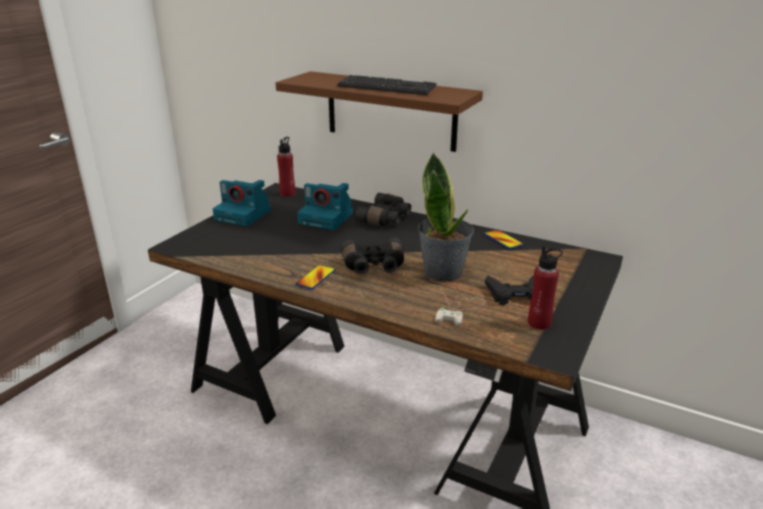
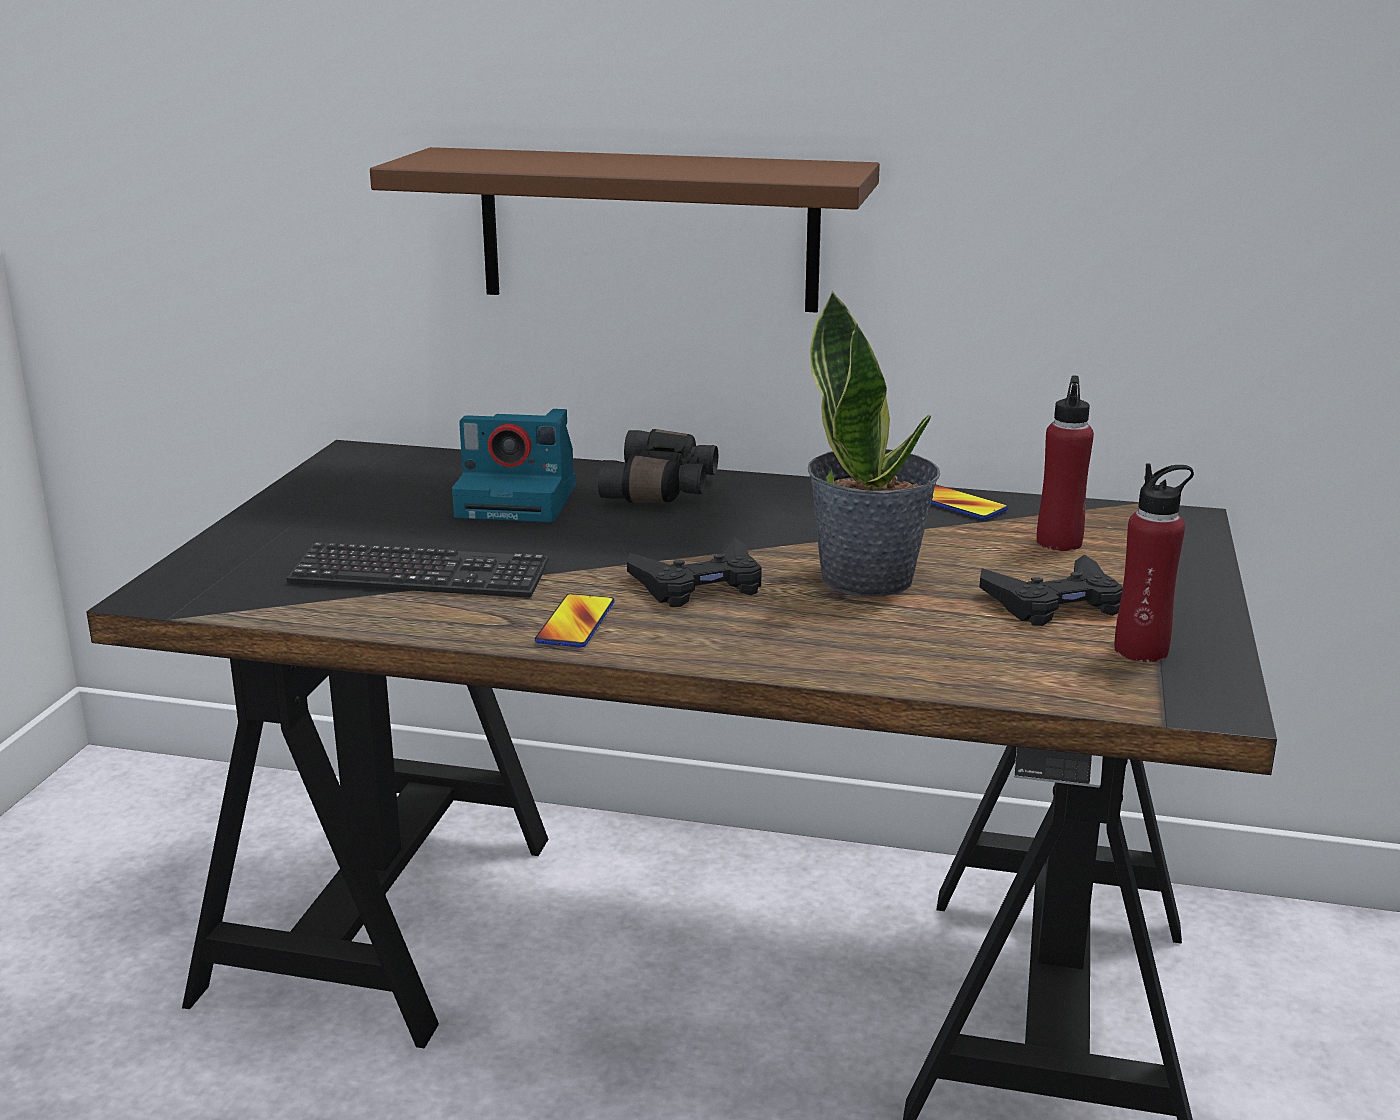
camera: 15 degrees left, 5 degrees down
(244, 215) = (302, 512): camera -> none
(287, 193) = (384, 459): red bottle -> red bottle (1059, 542)
(373, 266) = (699, 585): black binoculars -> black game controller
(386, 87) = (656, 165): keyboard -> keyboard (419, 576)
(457, 309) = (947, 645): white game controller -> none

